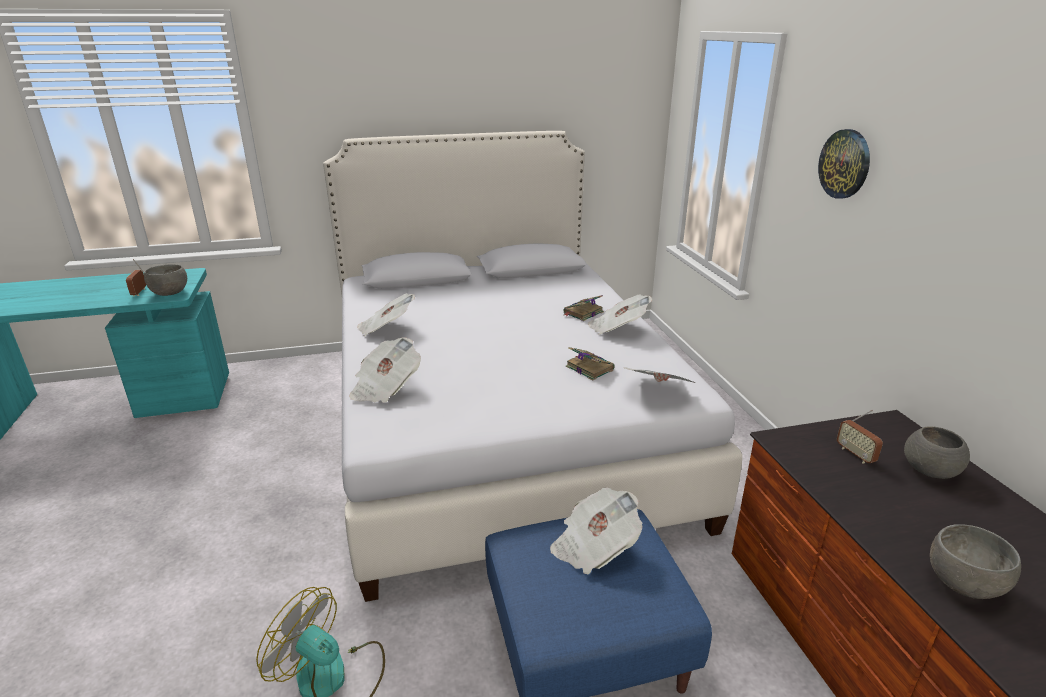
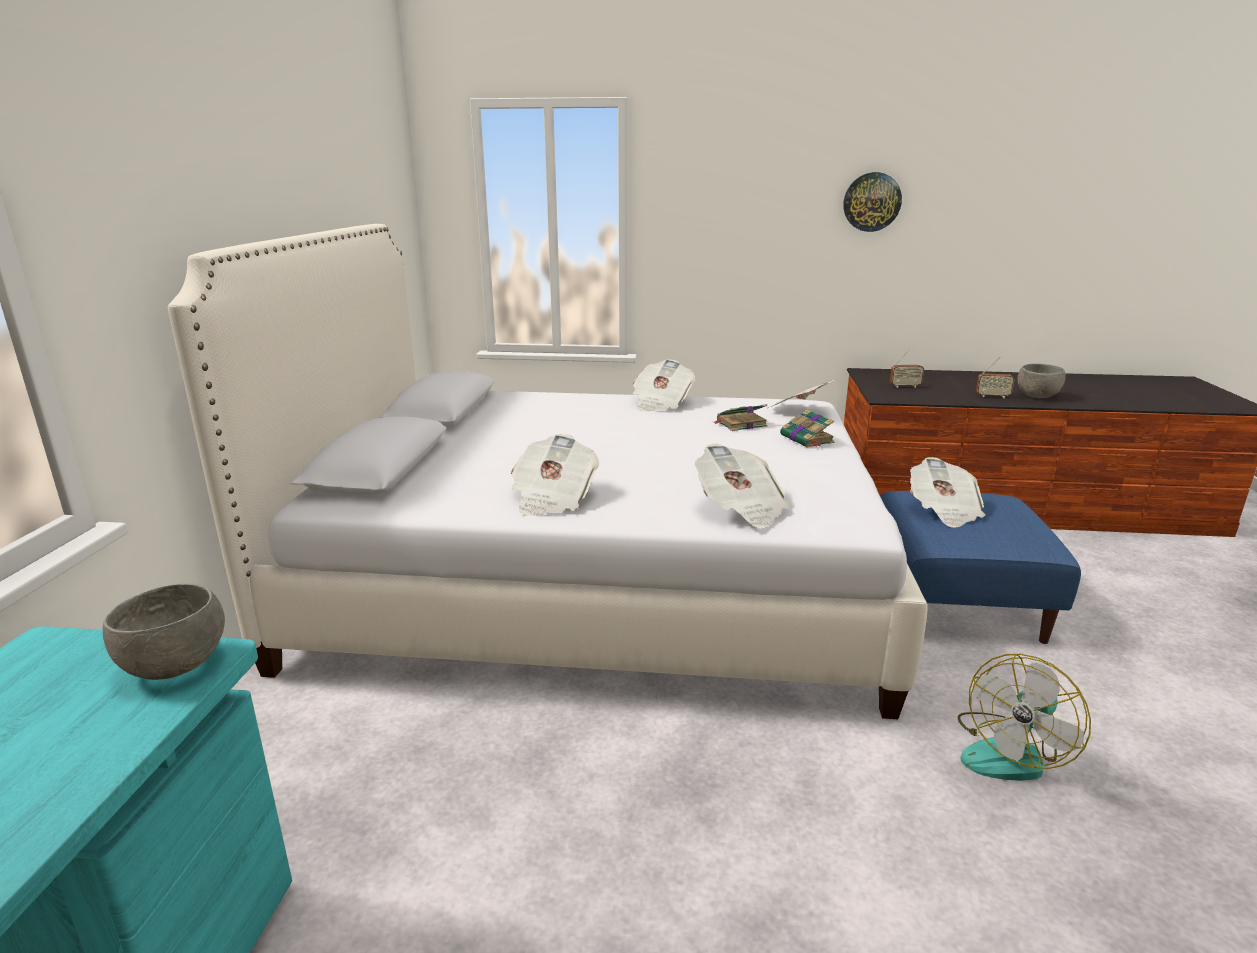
camera: 70 degrees left, 5 degrees down
(139, 292) = (86, 718): radio -> radio (992, 396)
(582, 313) = (608, 408): book -> book (807, 439)
(845, 164) = (741, 202): wall clock -> wall clock (872, 202)
(930, 470) = (925, 377): grey bowl -> none

